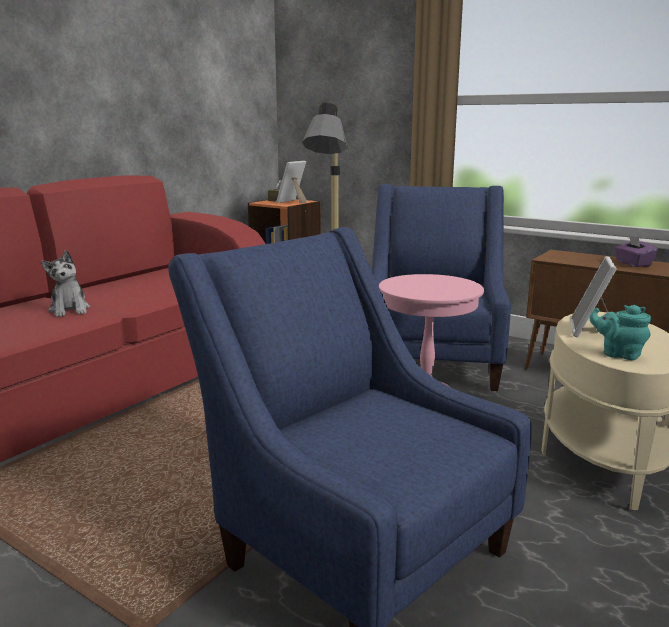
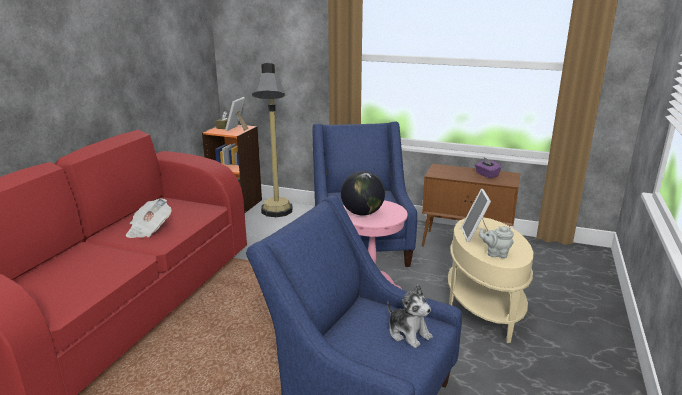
camera: 15 degrees left, 5 degrees up
(70, 310) = (111, 254): plush toy -> plush toy (408, 333)
(133, 293) = (149, 230): none -> newspaper
(414, 286) = (362, 213): none -> globe
(618, 354) = (495, 254): turquoise teapot -> grey teapot

